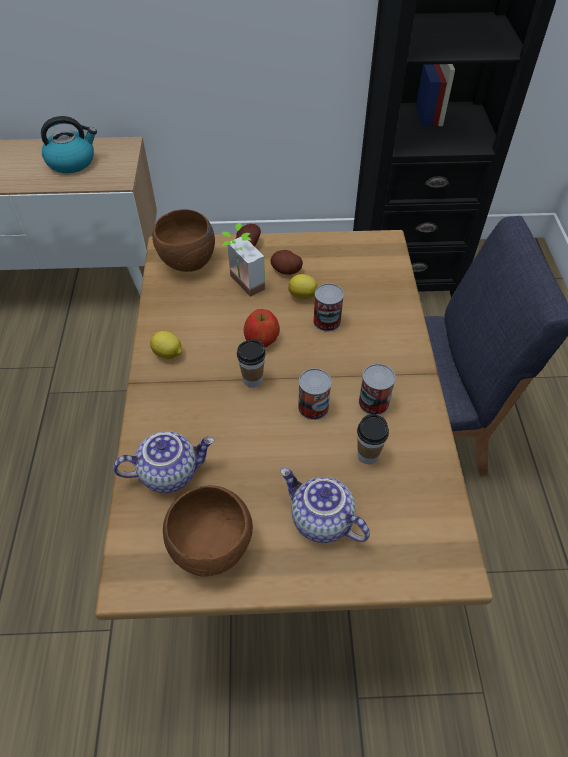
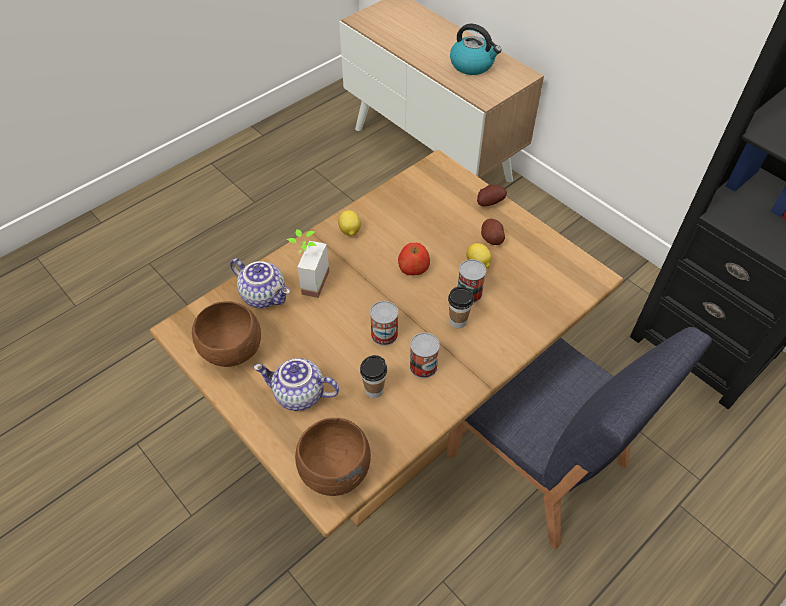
camera: 50 degrees right, 0 degrees up
(187, 263) = (436, 184): brown bowl -> brown bowl (334, 472)
(241, 285) = (448, 225): potted plant -> potted plant (308, 281)
(252, 380) = (373, 287): cup -> cup (458, 321)
(320, 520) = (298, 395): teapot -> teapot turned 75 degrees counterclockwise

